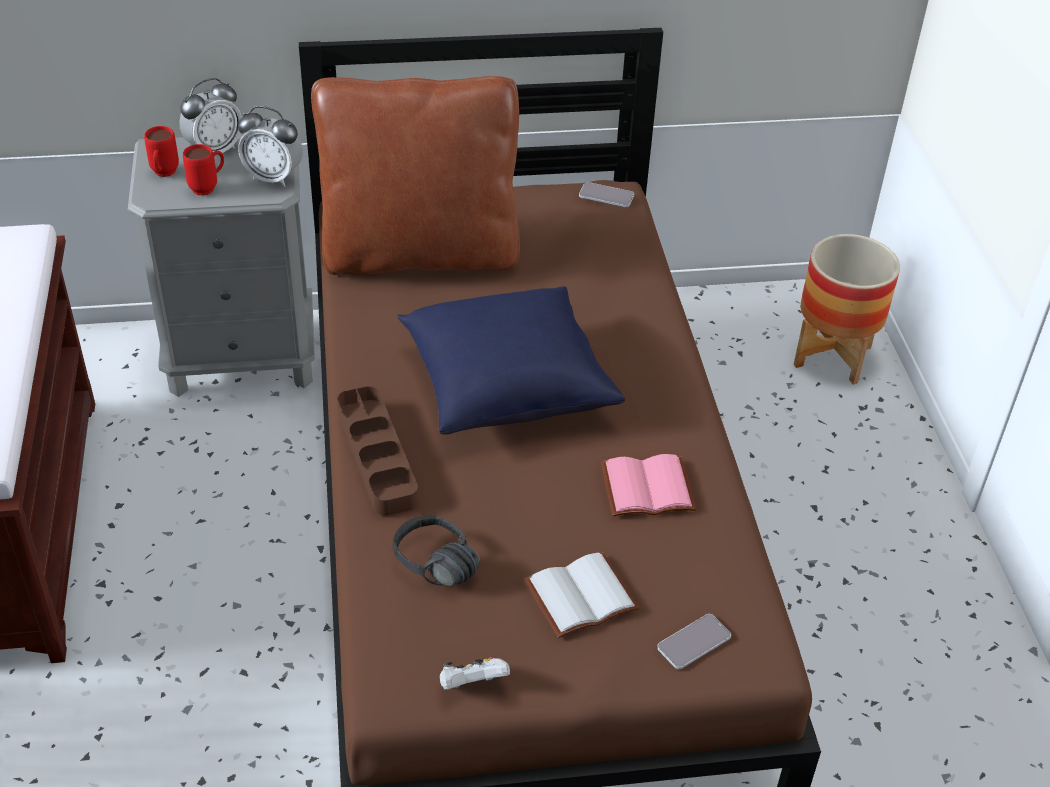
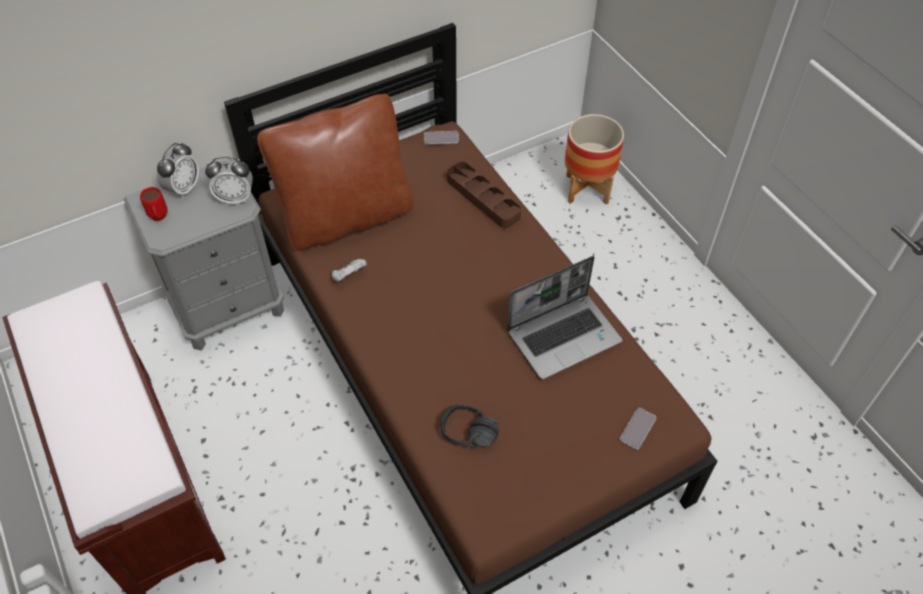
camera: 20 degrees left, 10 degrees up
(208, 187) = (196, 219): red mug -> none
(377, 456) = (395, 372): brown tray -> brown tray (483, 198)
(472, 685) = (529, 504): white game controller -> white game controller (348, 276)
(506, 385) = (448, 295): blue pillow -> none
(581, 594) = (561, 421): white book -> none
(648, 486) = (564, 336): pink book -> laptop

